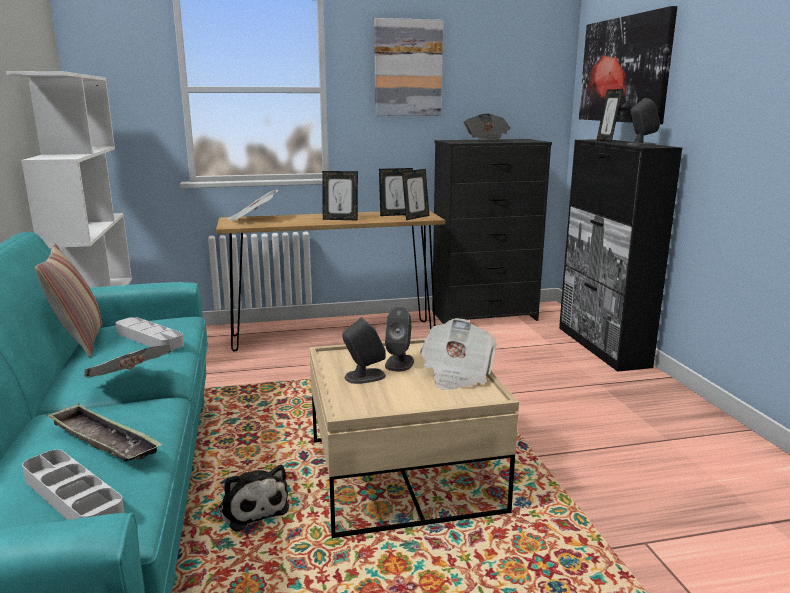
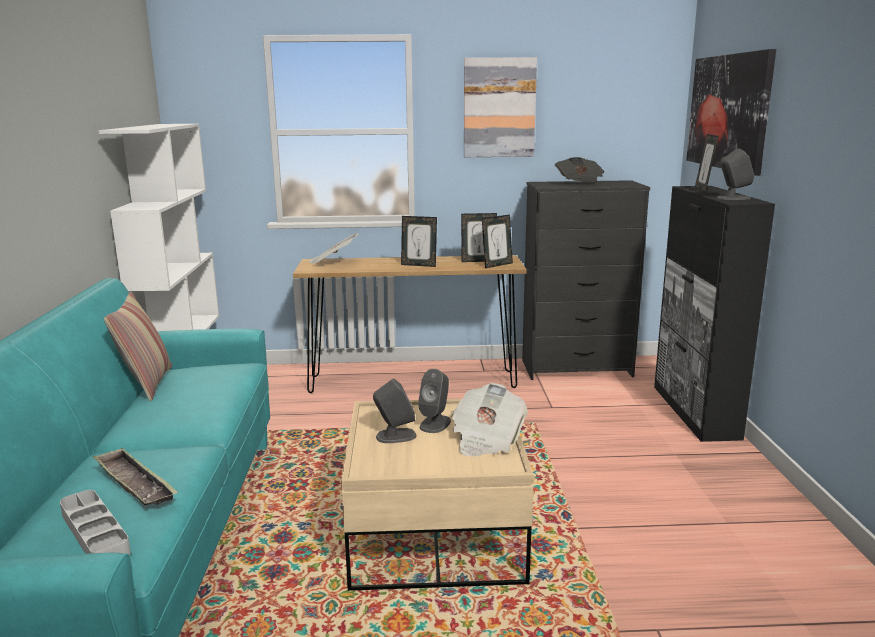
camera: 10 degrees right, 0 degrees up
(130, 383) = (175, 430): newspaper -> none
(149, 339) = (206, 385): grey tray -> none
(252, 508) = (284, 553): plush toy -> none

